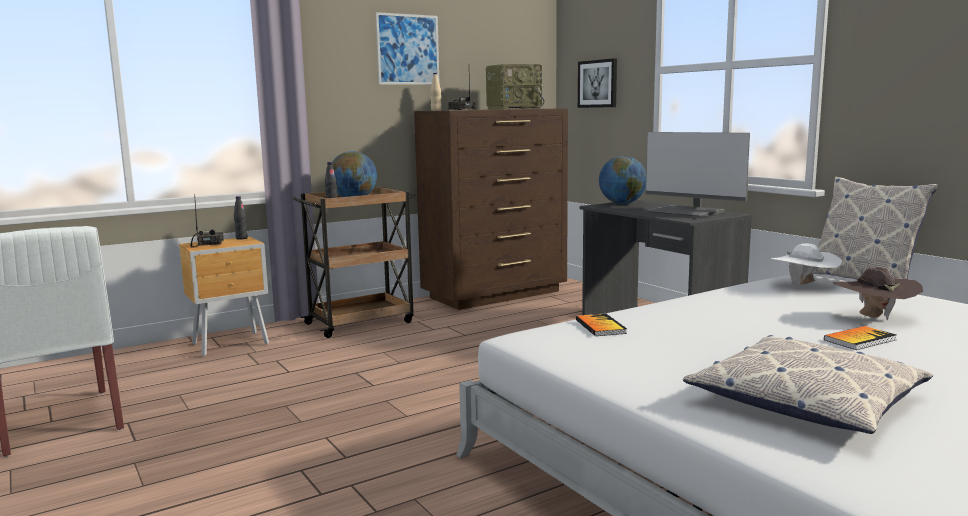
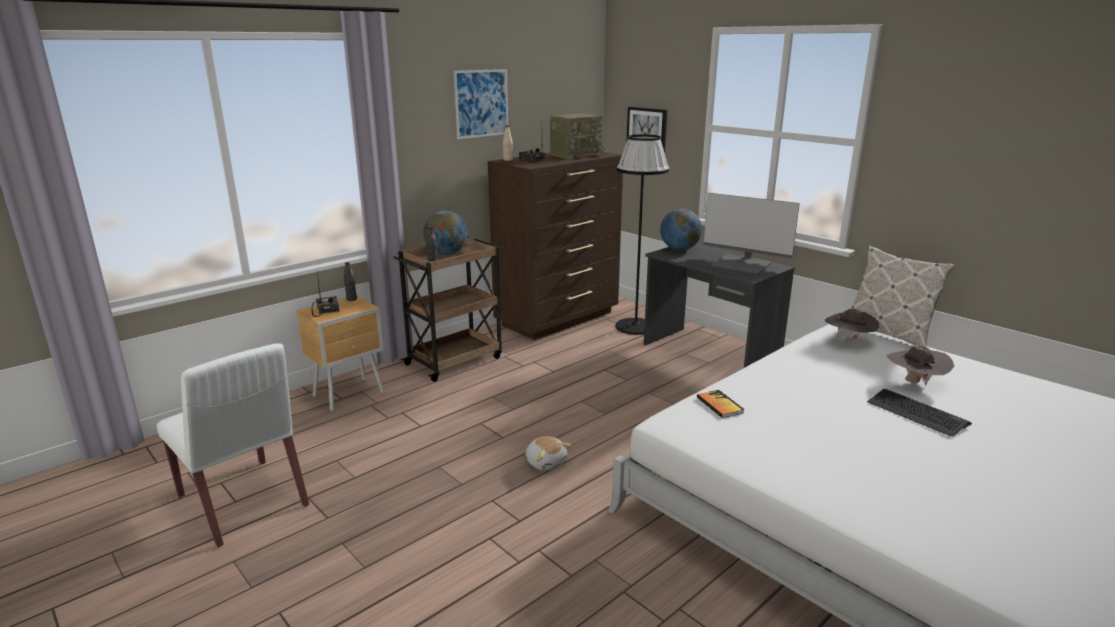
camera: 10 degrees left, 10 degrees up
(409, 408) = (546, 462): none -> plush toy
(581, 302) = (635, 326): none -> black floor lamp
(804, 286) = (848, 341): white hat -> brown hat
(806, 400) = (906, 486): pillow -> none
(859, 340) = (916, 413): book -> keyboard

